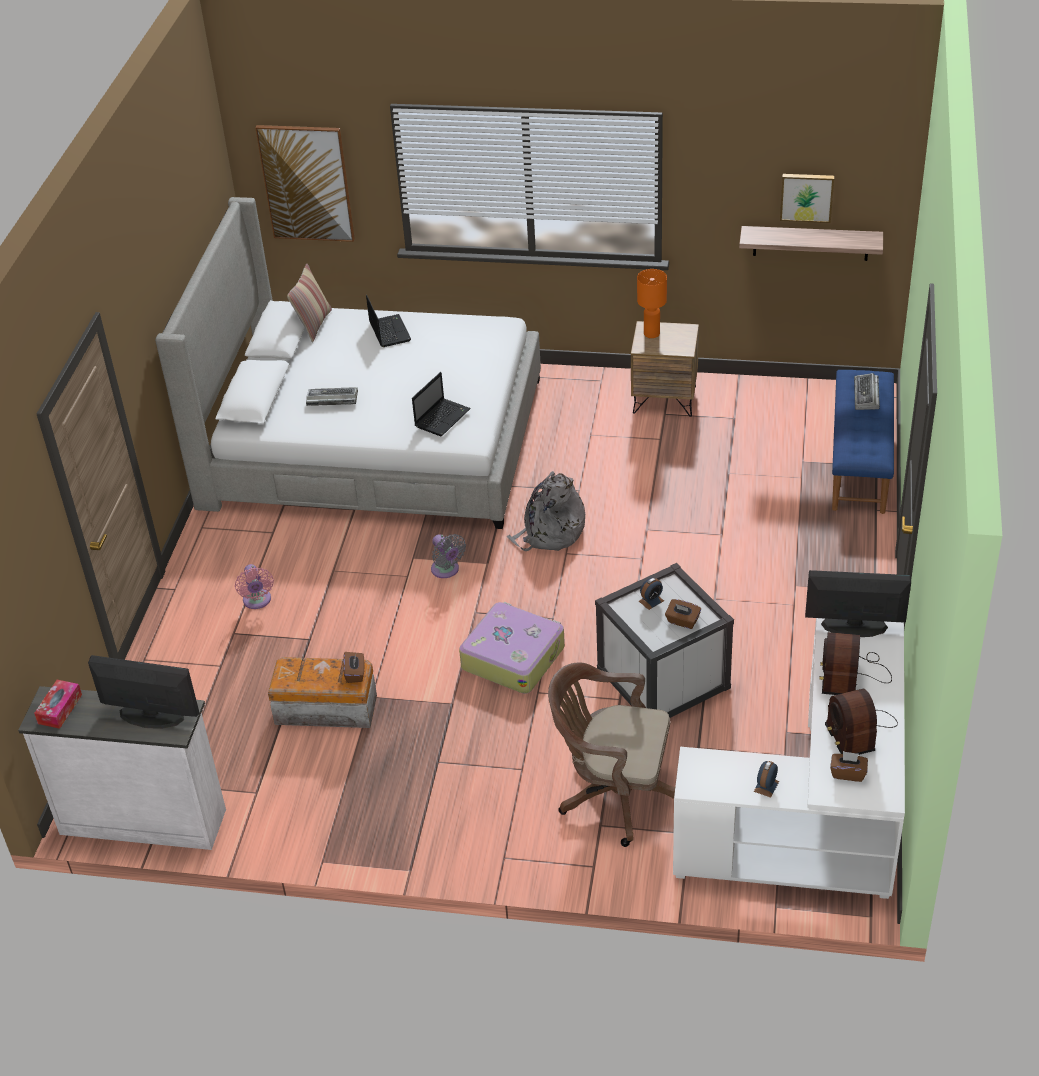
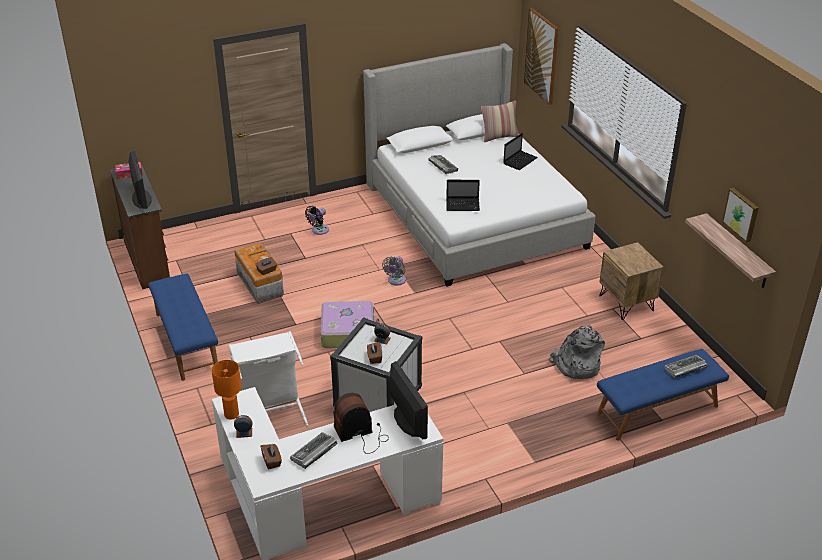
camera: 55 degrees right, 5 degrees down
(143, 820) = (148, 261): white dresser -> brown dresser
(257, 601) = (318, 230): pink fan -> black fan
(389, 837) = (186, 341): none -> blue bench
(550, 533) = (460, 305): grey backpack -> grey backpack (576, 365)
(614, 794) = (270, 411): brown office chair -> white laundry basket
(652, 334) = (631, 252): orange table lamp -> orange table lamp (232, 415)
(857, 729) = (313, 453): radio -> keyboard

